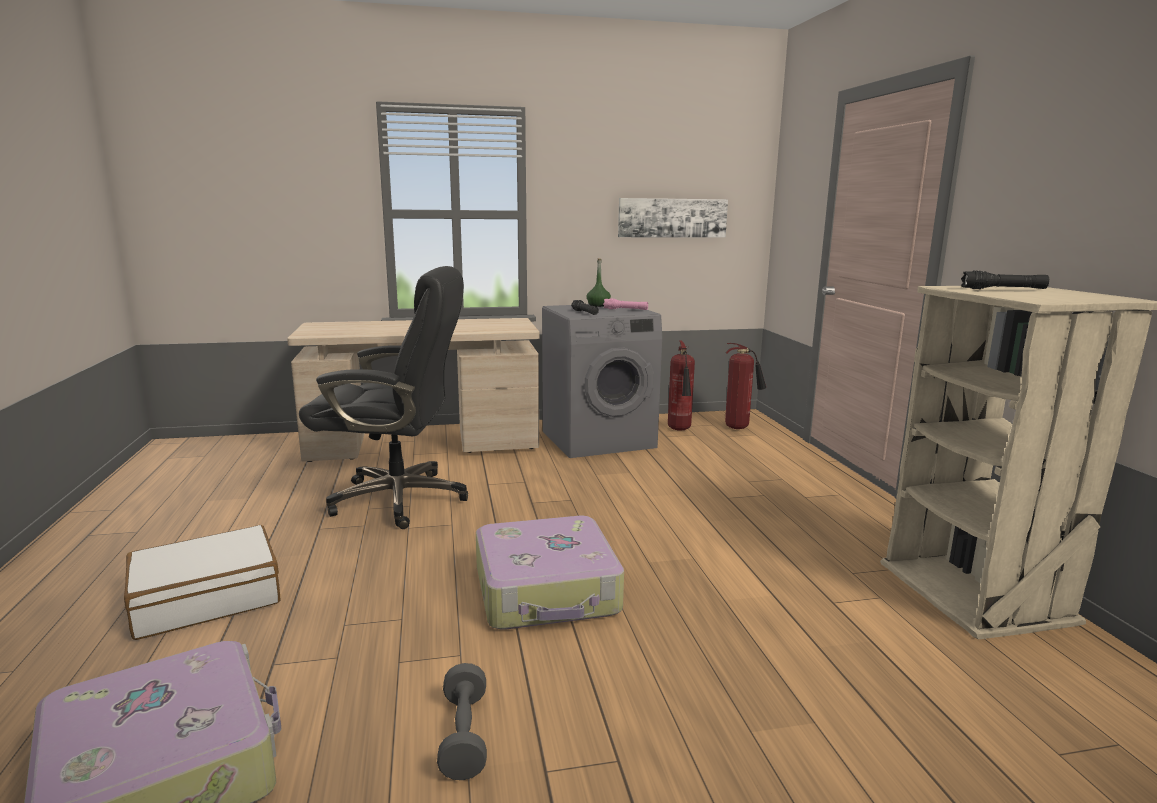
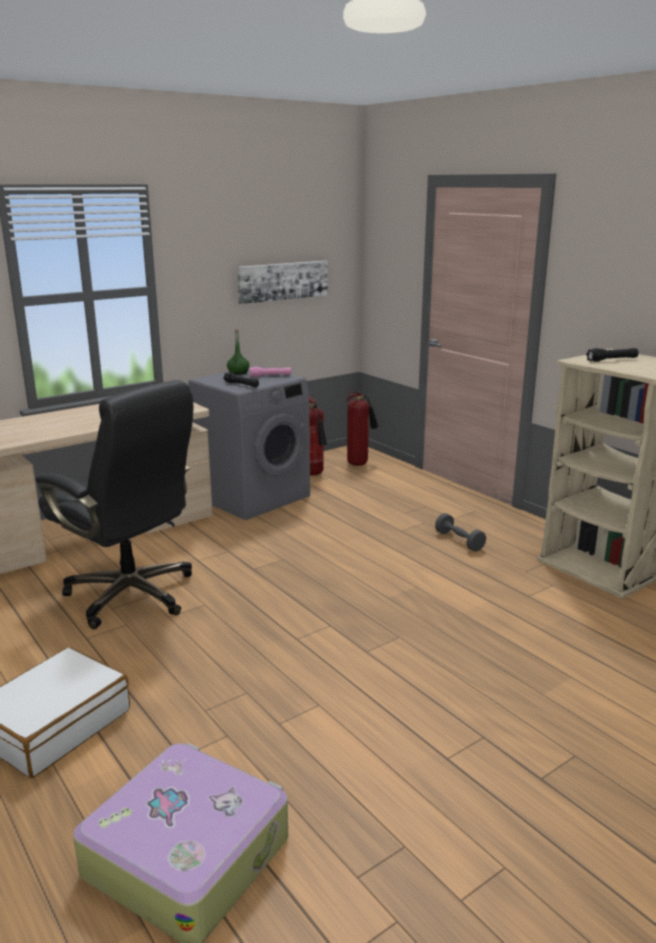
camera: 25 degrees left, 5 degrees up
(395, 499) = (128, 594): black office chair -> black office chair turned 60 degrees clockwise
(464, 736) = (376, 756): grey dumbbell -> grey dumbbell (459, 541)
(547, 591) = (336, 639): suitcase -> none

